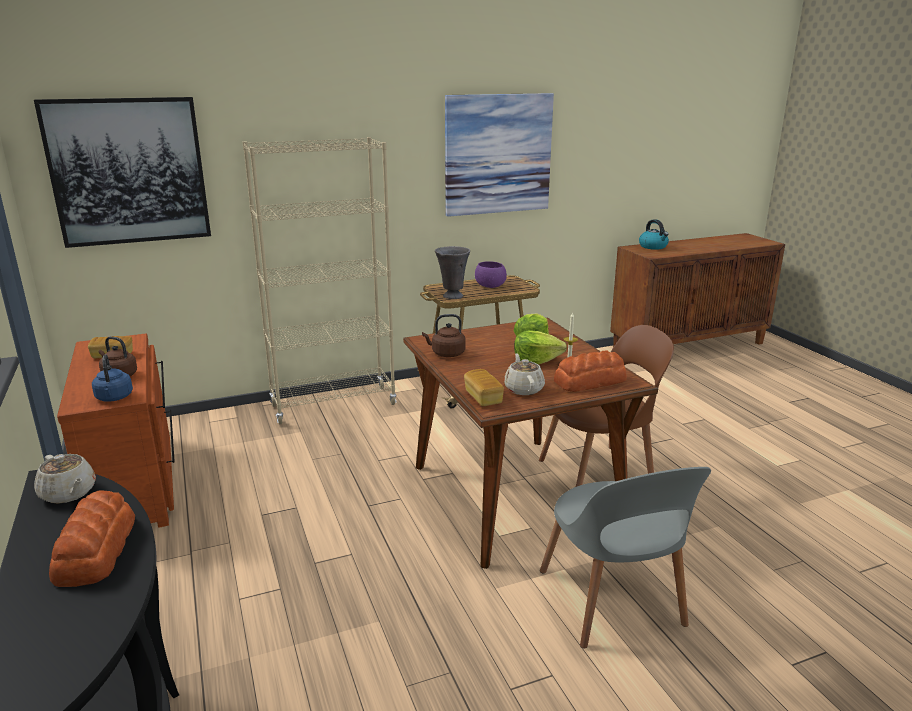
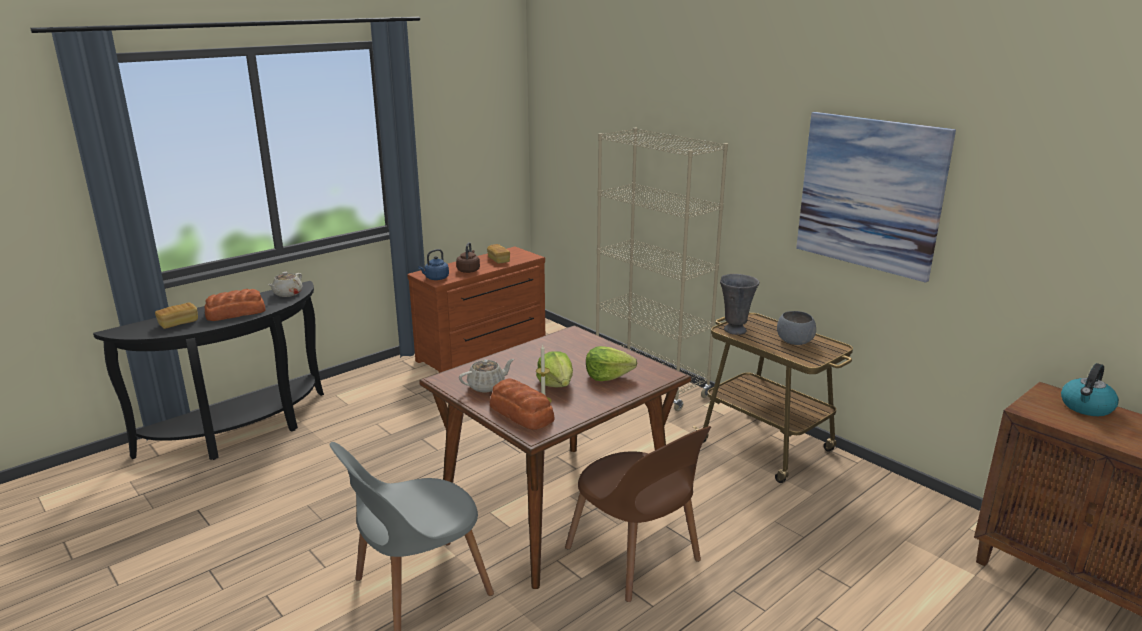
camera: 70 degrees right, 0 degrees up
(128, 171) = (577, 136): picture -> none
(446, 354) = (545, 346): brown kettle -> none
(483, 398) = (460, 373): bread -> bread (178, 323)
(490, 286) = (794, 342): purple bowl -> grey bowl

